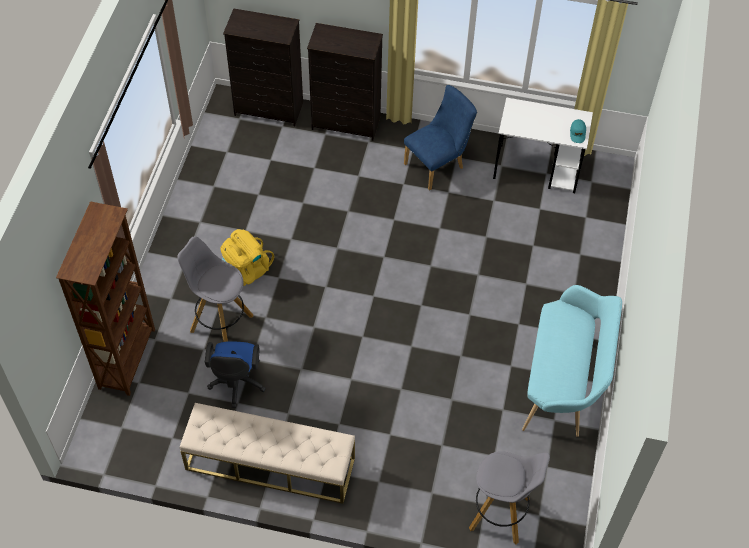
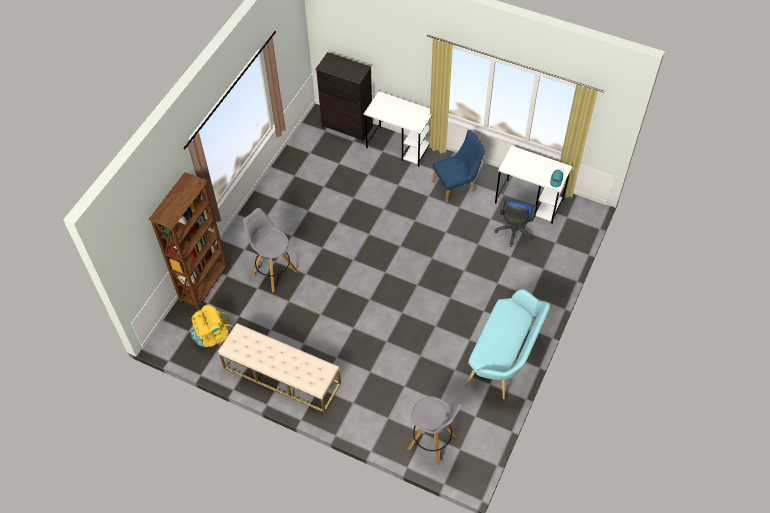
camera: 15 degrees right, 0 degrees up
(236, 384) = (273, 316): blue office chair -> blue office chair (513, 232)
(246, 271) = (300, 239): yellow backpack -> yellow backpack (212, 335)
(346, 123) = (399, 146): black dresser -> white desk

